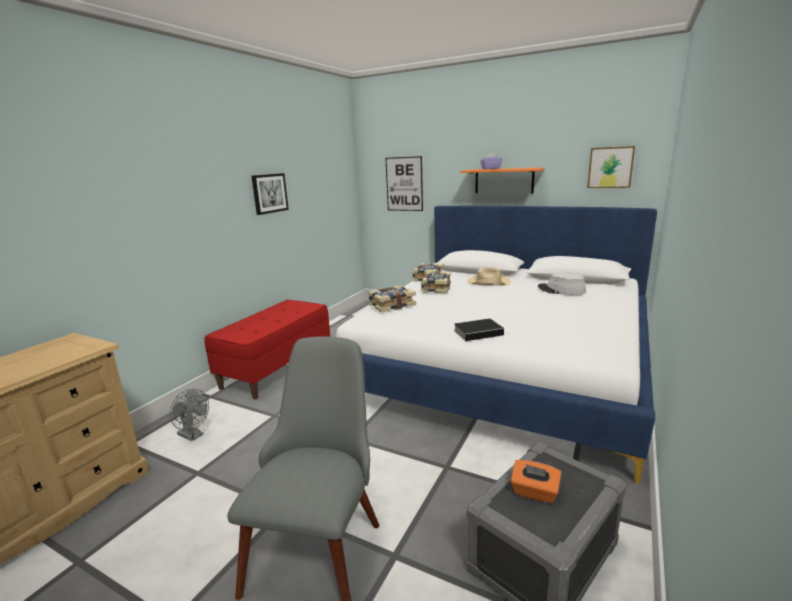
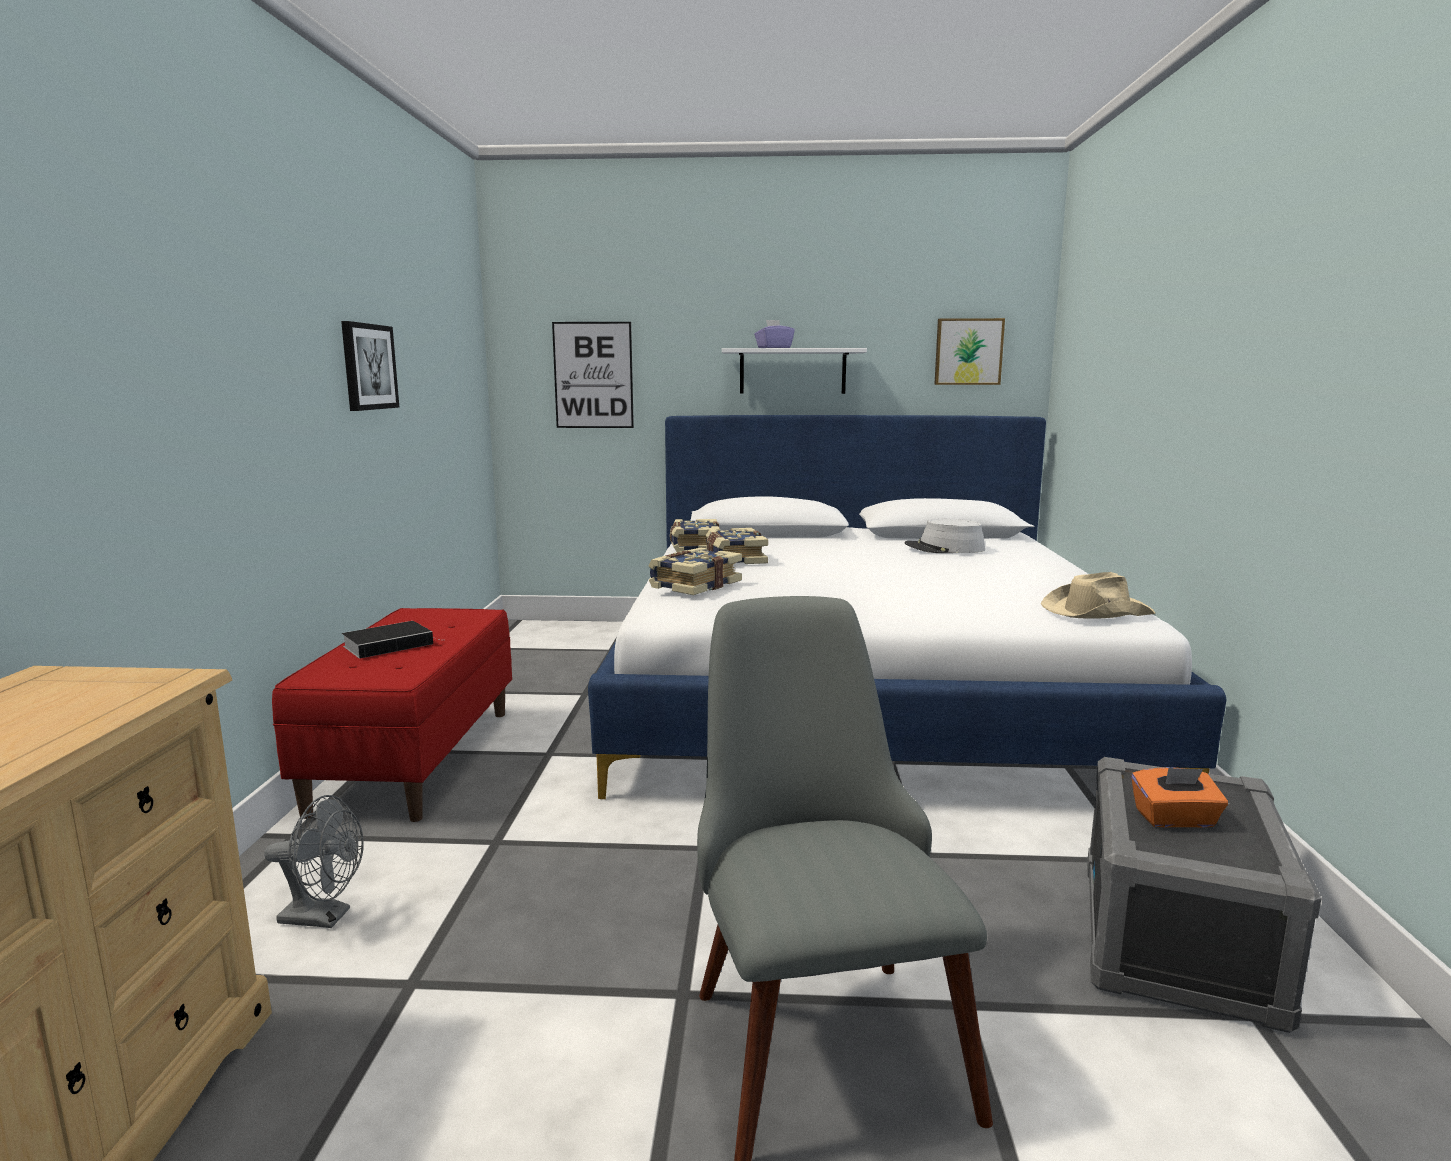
camera: 25 degrees left, 5 degrees down
(479, 332) = (903, 608): book -> book (390, 644)
(488, 282) = (811, 546): beige hat -> beige hat (1095, 611)
(504, 180) = (792, 371): orange shelf -> white shelf

